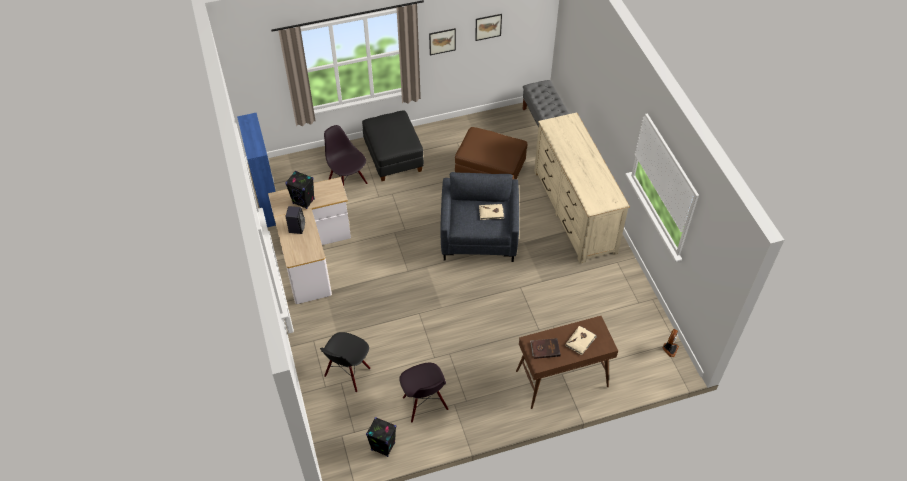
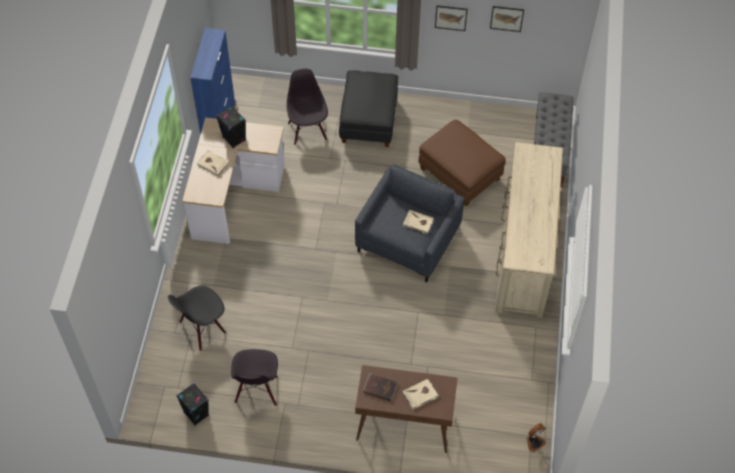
camera: 25 degrees right, 5 degrees up
(297, 227) = (213, 164): black speaker -> beige book

